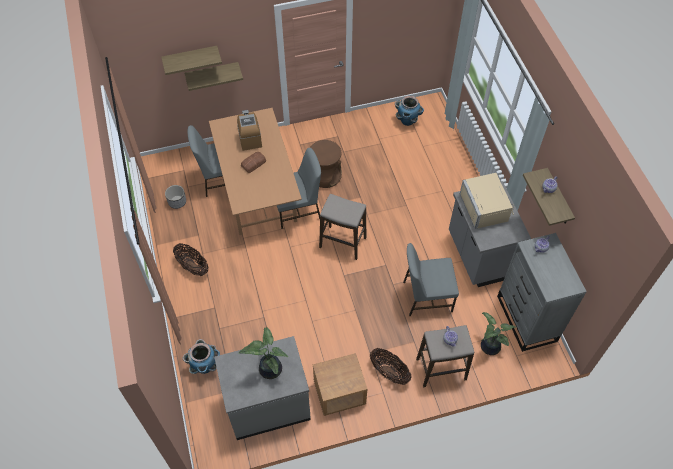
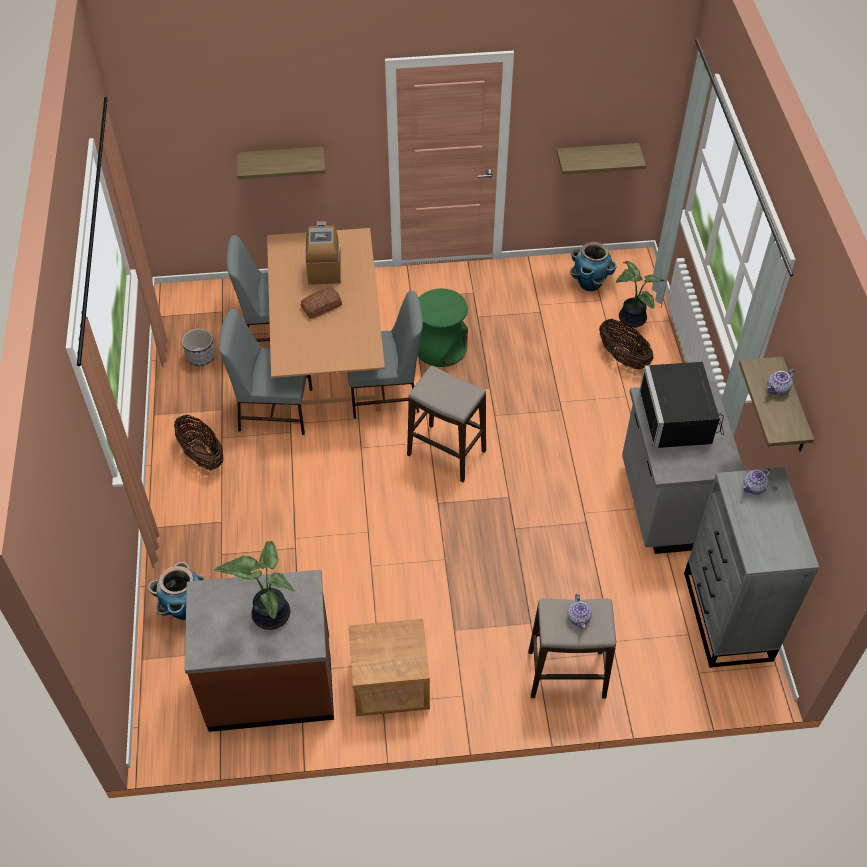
camera: 10 degrees right, 5 degrees down
(190, 58) = (248, 129): shelf -> shelf (596, 157)
(267, 404) = (270, 684): grey counter -> brown counter
(325, 175) = (440, 348): brown stool -> green stool
(389, 372) = (479, 665): basket -> basket (623, 357)
(426, 296) = (565, 555): grey chair -> grey chair (274, 409)
(487, 208) = (681, 419): beige microwave -> black microwave
(488, 346) = (654, 651): potted plant -> potted plant (630, 318)

